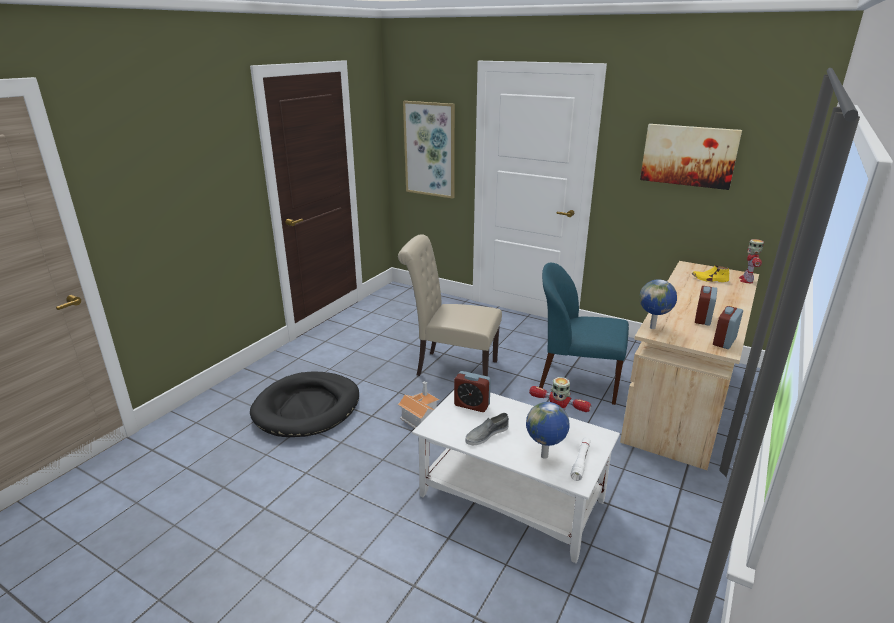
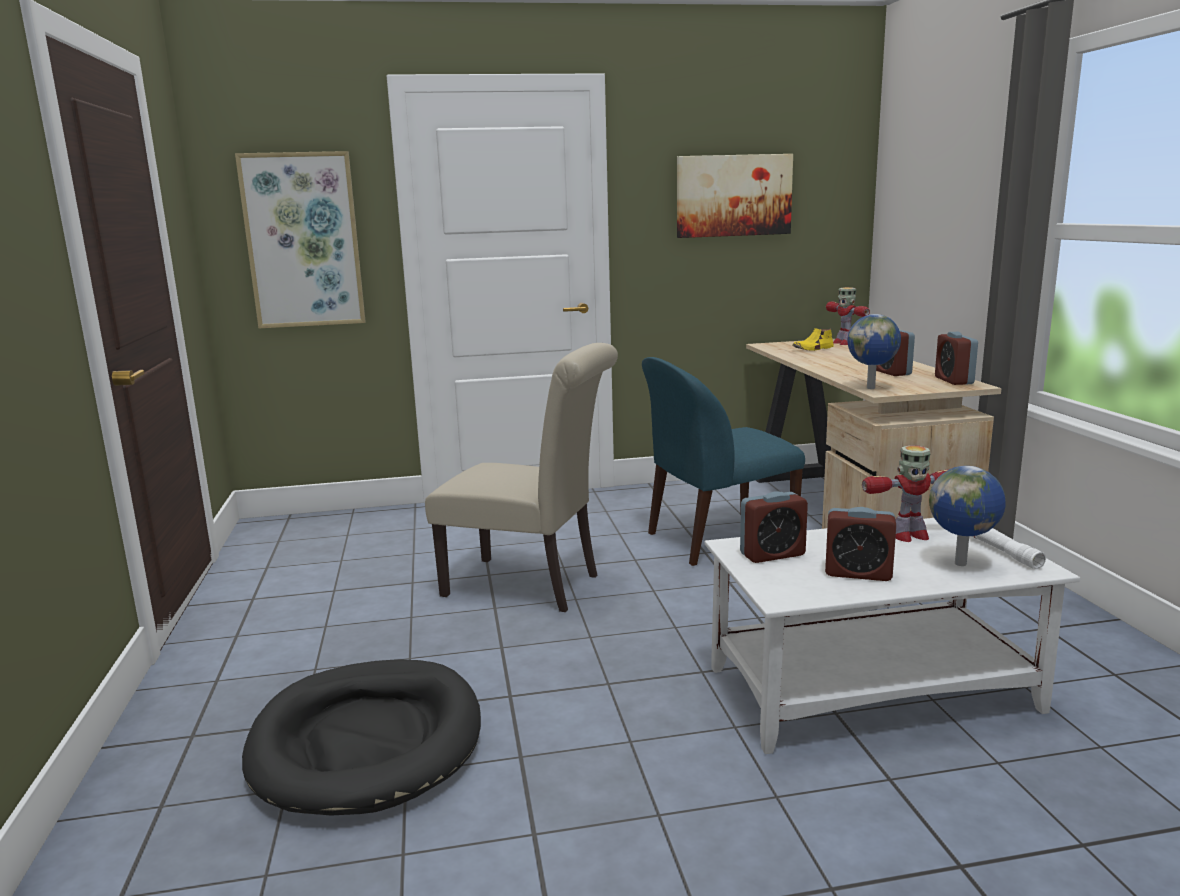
camera: 40 degrees left, 10 degrees down
(420, 416) = (589, 661): toy house -> none
(451, 367) = (531, 586): beige chair -> beige chair turned 135 degrees counterclockwise
(486, 434) = (858, 573): grey shoe -> alarm clock

